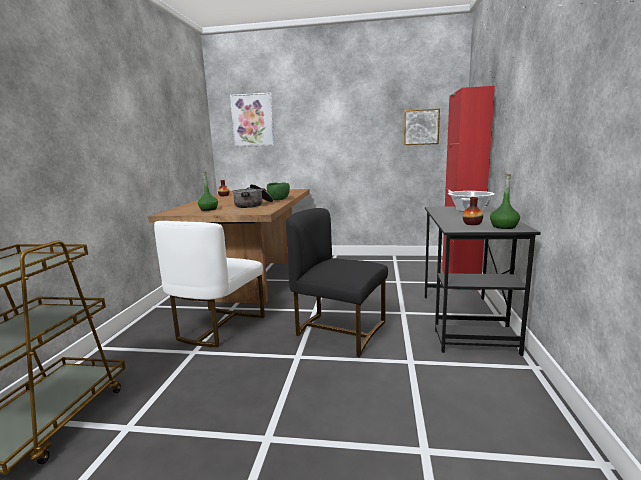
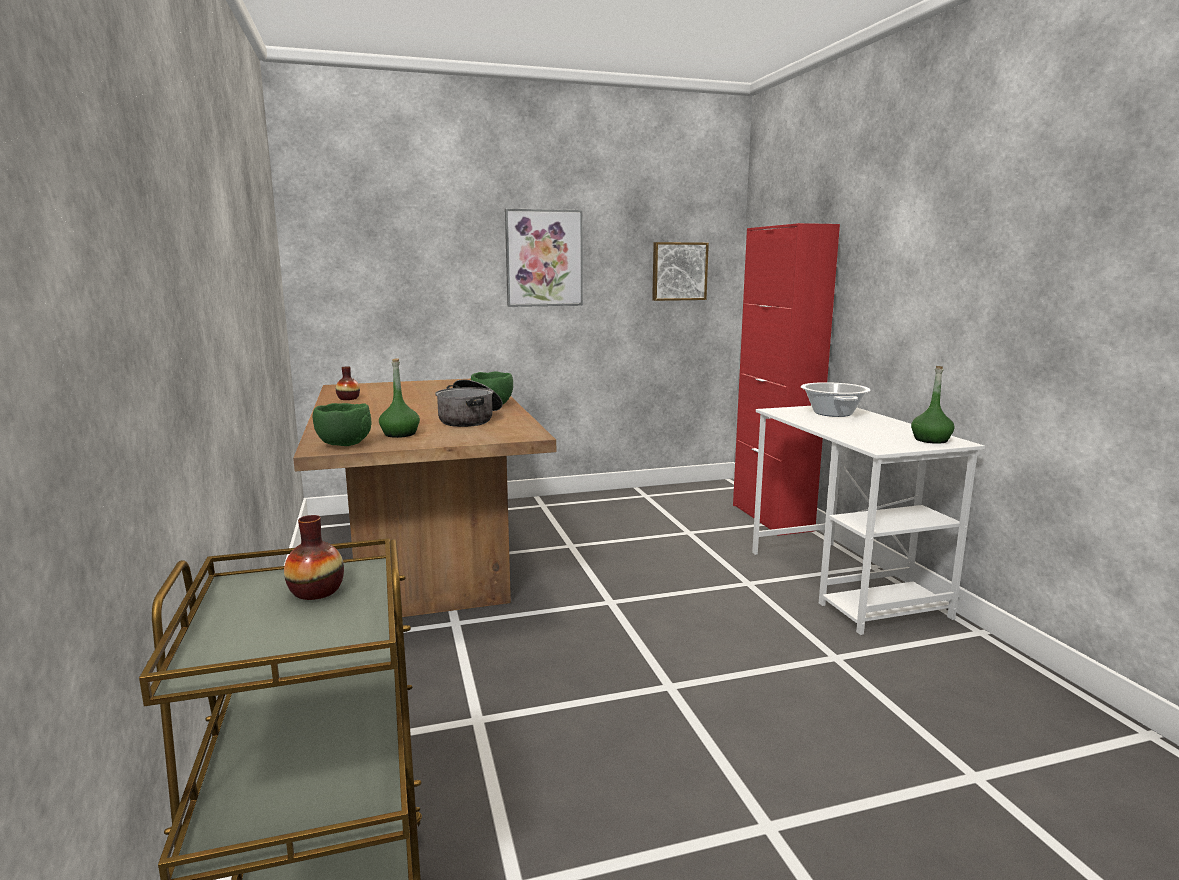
camera: 25 degrees left, 0 degrees up
(177, 212) = (345, 445): none -> green bowl
(217, 327) = (468, 664): white chair -> none
(253, 120) = (377, 244): picture -> picture (544, 258)
(339, 331) = (687, 630): black chair -> none
(466, 322) = (844, 583): black desk -> white desk
(472, 224) = (883, 437): vase -> vase (316, 591)

